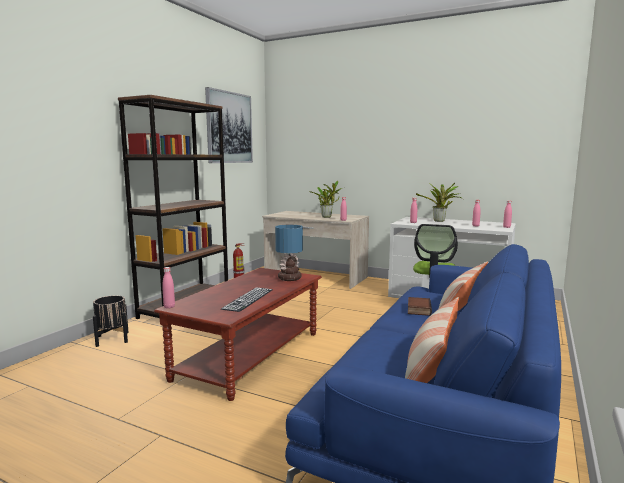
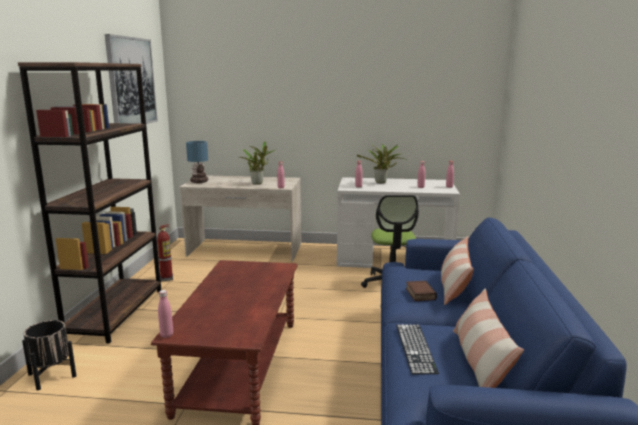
camera: 20 degrees left, 5 degrees up
(248, 299) = (248, 309): keyboard -> keyboard (415, 348)
(289, 279) = (267, 273): table lamp -> table lamp (199, 181)

